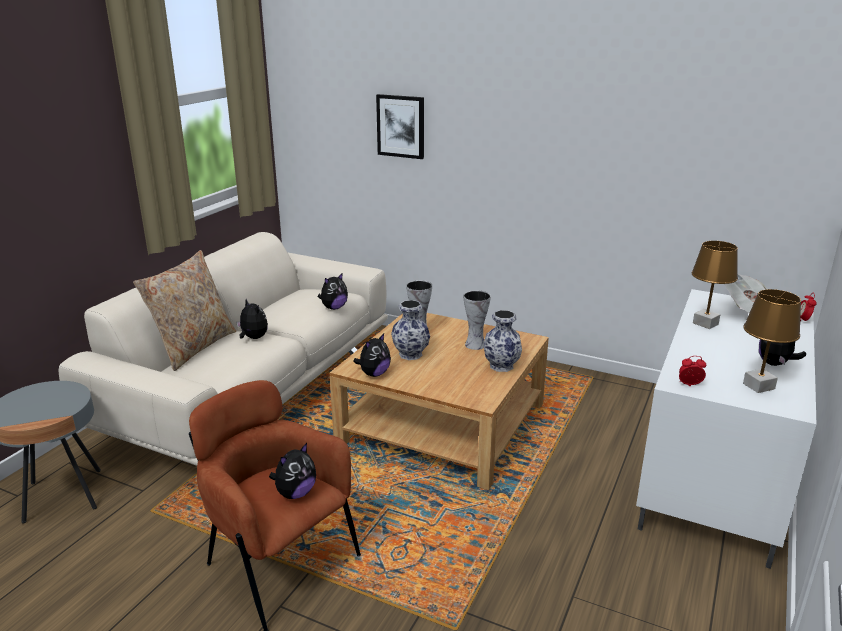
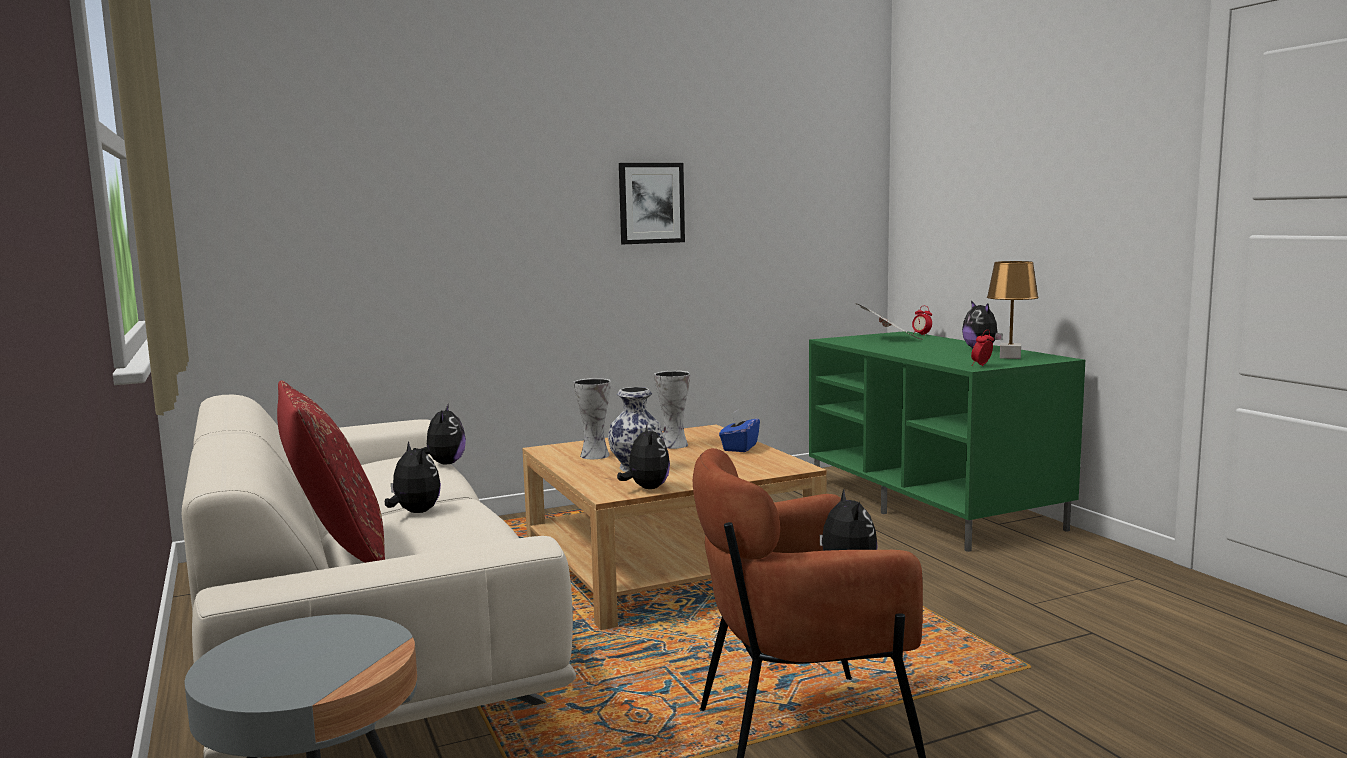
camera: 50 degrees left, 15 degrees down
(194, 347) = (336, 552): beige pillow -> red pillow
(253, 338) = (414, 512): plush toy -> plush toy turned 60 degrees clockwise
(401, 126) = (405, 206): picture -> picture (651, 203)
(501, 366) = (739, 447): vase -> blue tissue box
(705, 323) = (881, 347): brown table lamp -> none
(716, 477) = (933, 505): white tv stand -> green tv stand

